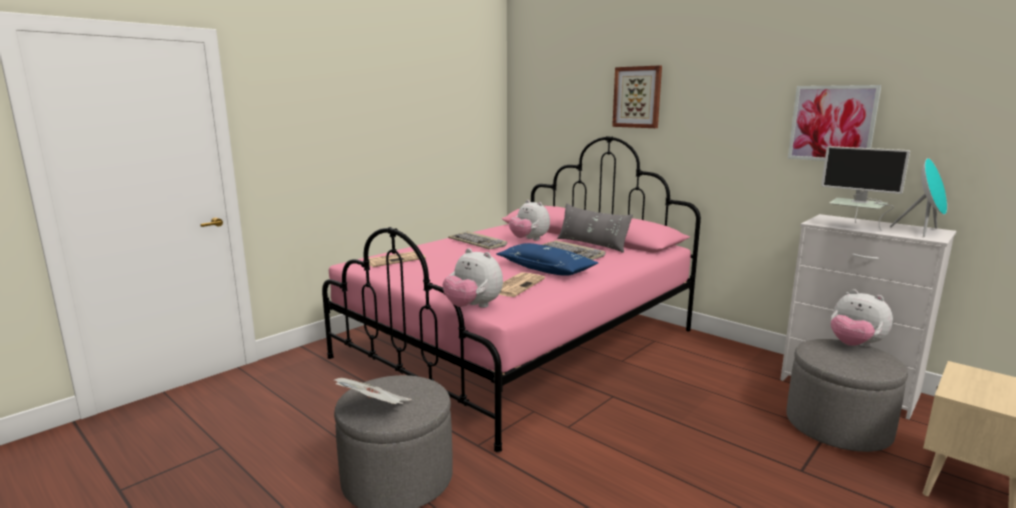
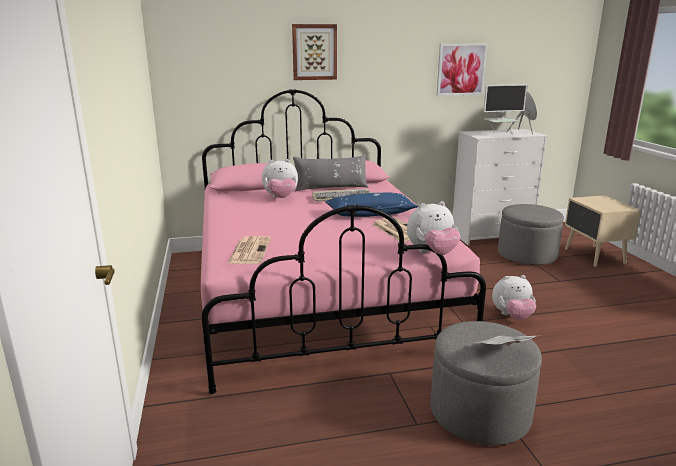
camera: 55 degrees left, 5 degrees up
(478, 243) = (255, 213): keyboard -> none
(854, 345) = (522, 205): plush toy -> plush toy (512, 316)

